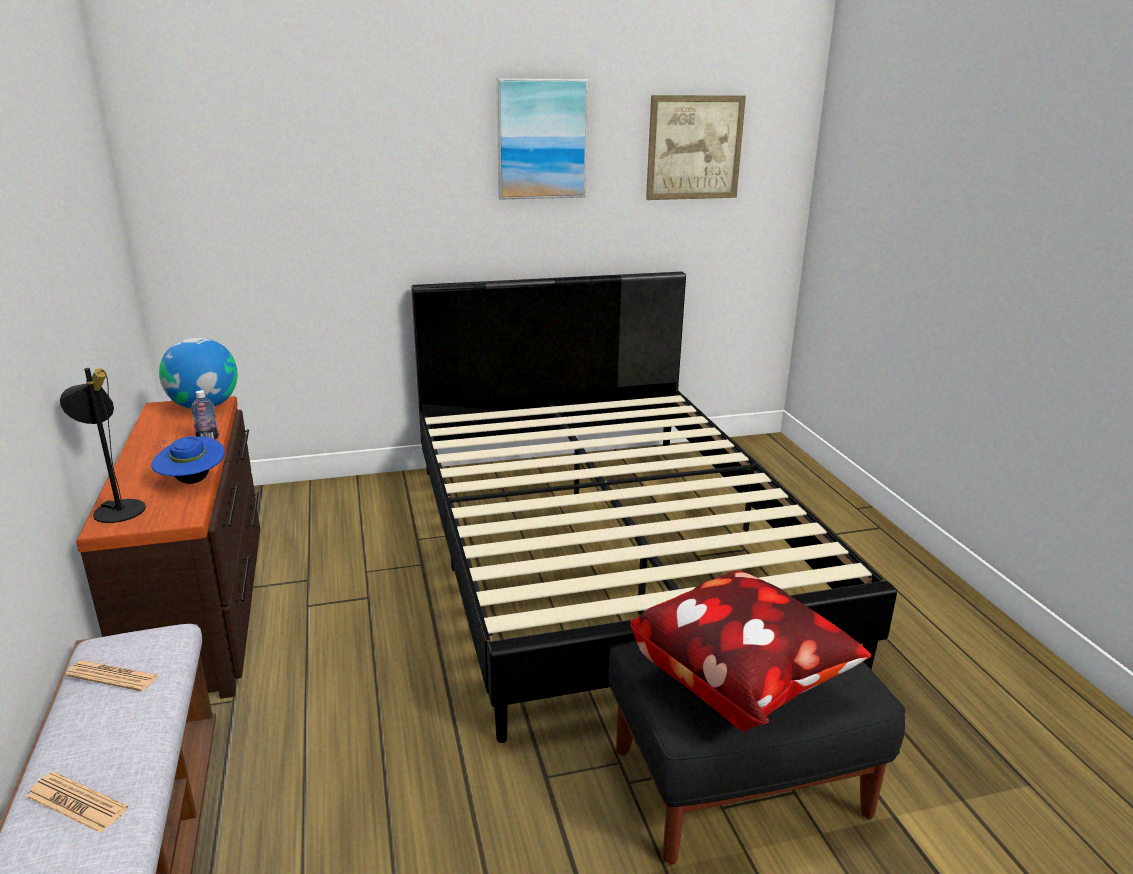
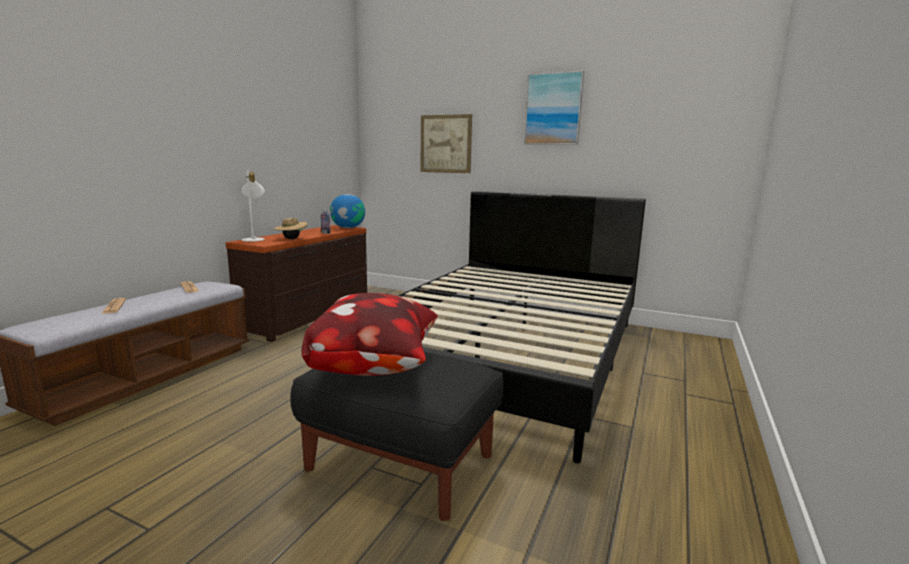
camera: 40 degrees right, 10 degrees down
(116, 507) = (254, 239): black table lamp -> white table lamp
(192, 481) = (291, 239): blue hat -> beige hat
(694, 148) = (660, 113): picture -> picture (445, 144)

